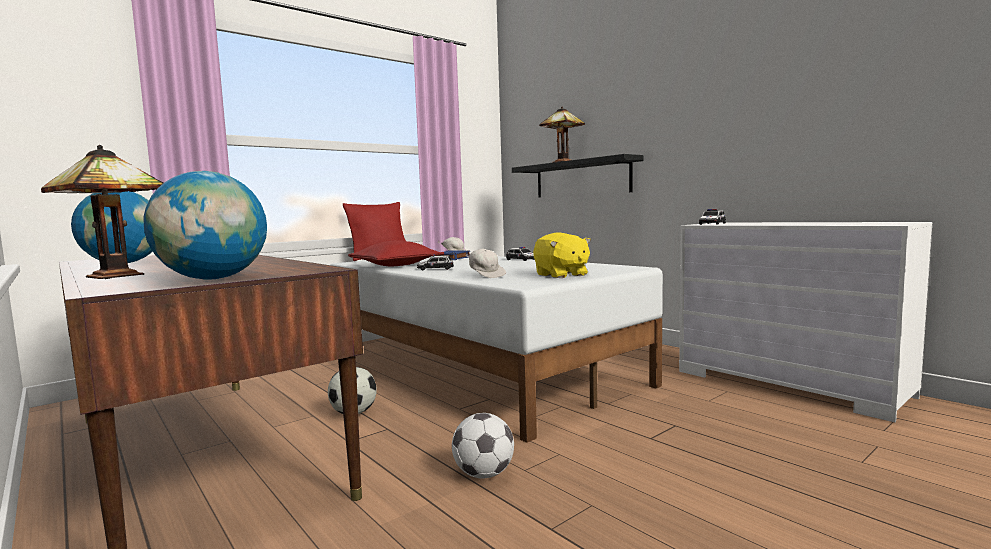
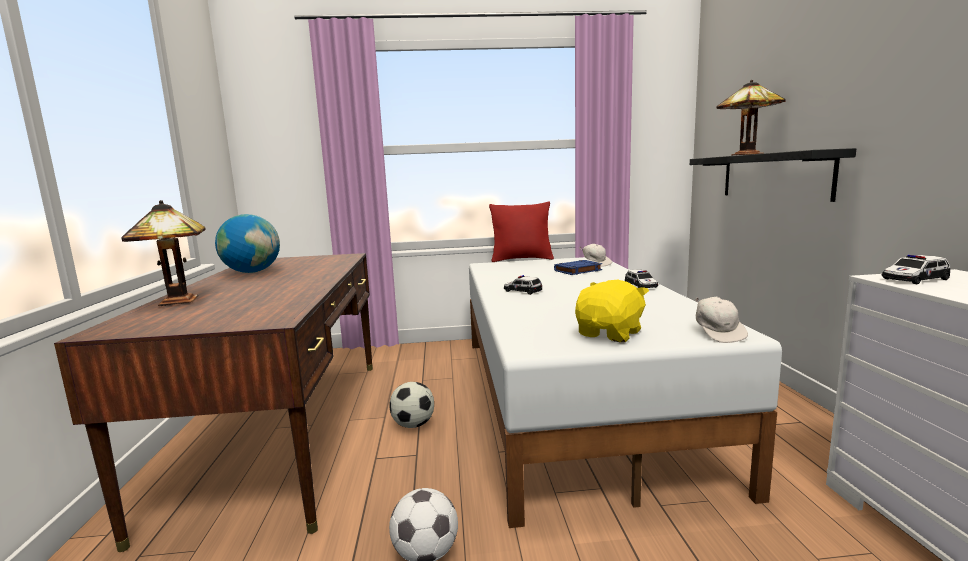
camera: 35 degrees right, 5 degrees up
(214, 279) = (185, 324): globe -> none
(396, 265) = (505, 277): red pillow -> none
(486, 275) = (536, 316): white cap -> white cap (718, 333)
(561, 275) = (610, 334): yellow plush toy -> yellow plush toy turned 150 degrees counterclockwise

